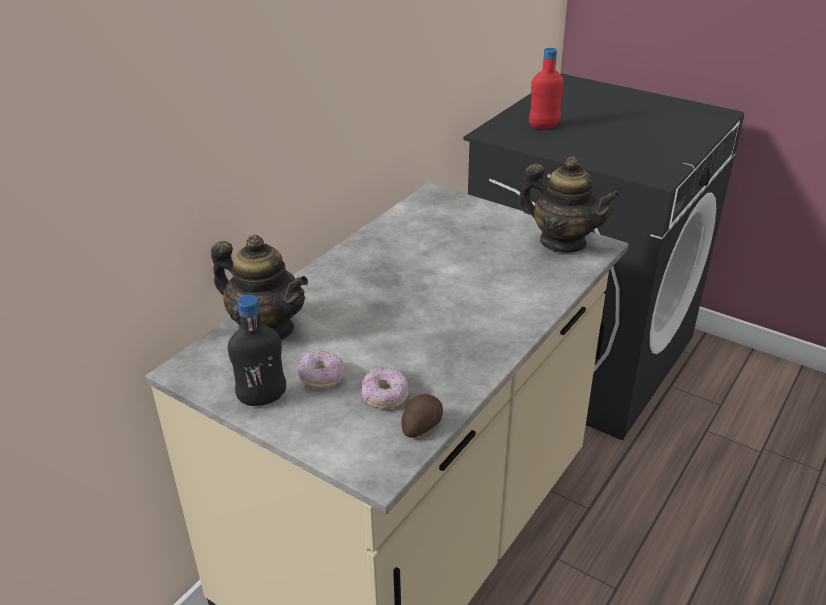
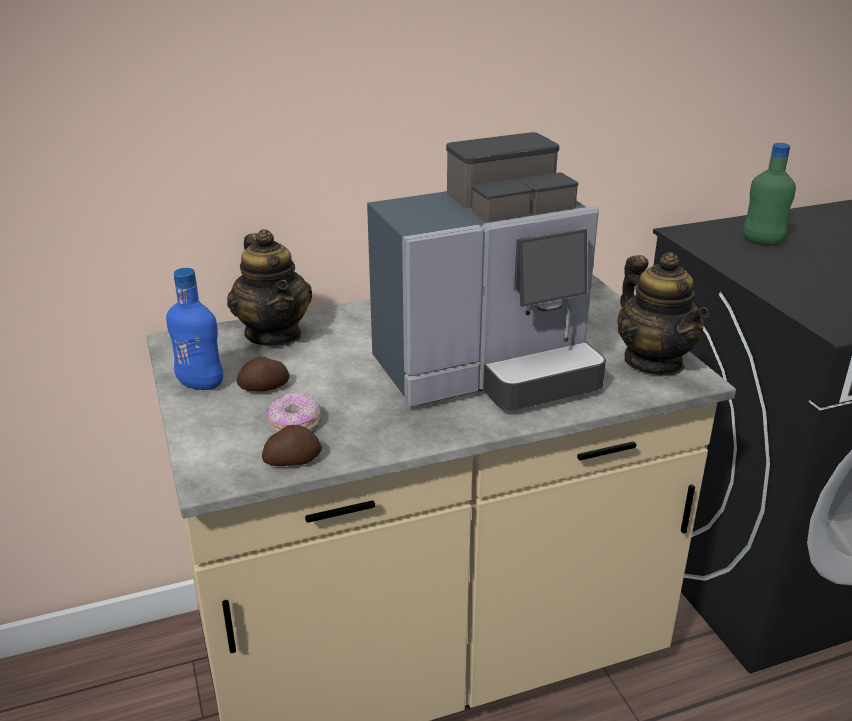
camera: 35 degrees right, 5 degrees down
(262, 399) = (200, 384): black bottle -> blue bottle
(321, 378) = (264, 388): donut -> potato
(469, 293) = (489, 371): none -> coffee machine
(544, 126) = (762, 242): red bottle -> green bottle

